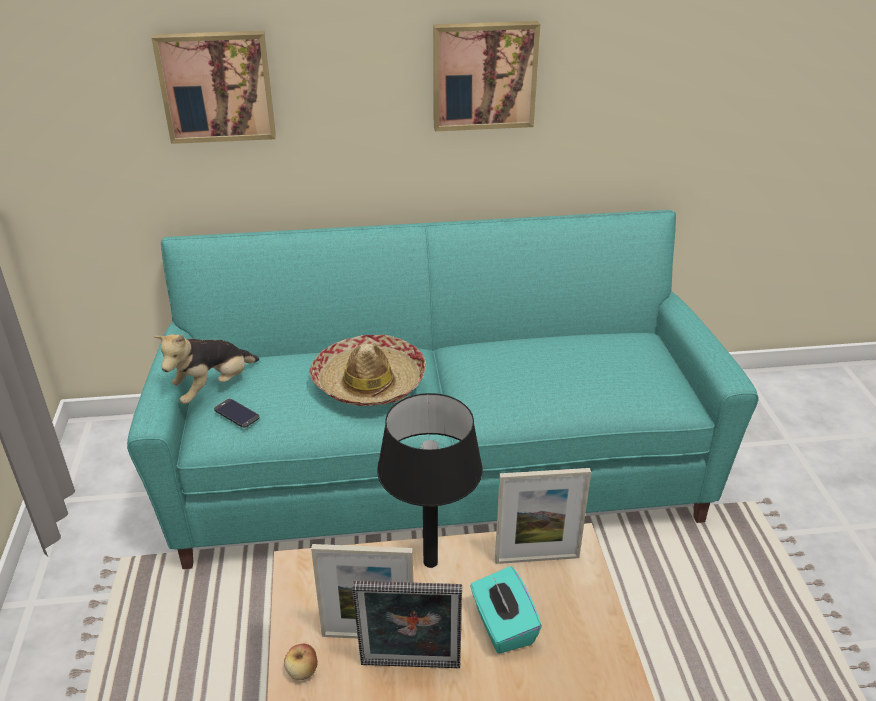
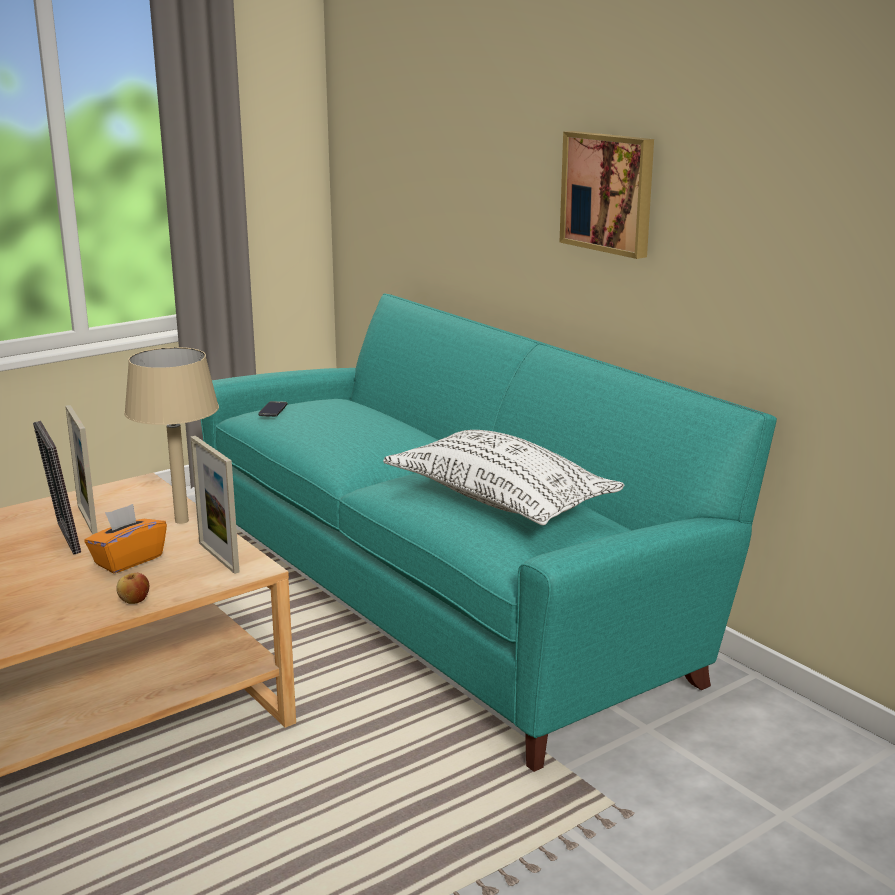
camera: 60 degrees right, 15 degrees down
(212, 388) = (301, 400): plush toy -> none
(217, 86) = (438, 166): picture -> none
(302, 671) = (41, 508): apple -> apple (134, 601)
(369, 382) = (362, 434): hat -> none
(430, 562) = (181, 521): black table lamp -> beige table lamp
(503, 626) = (128, 560): turquoise tissue box -> orange tissue box
(577, 365) = (500, 500): none -> white pillow

